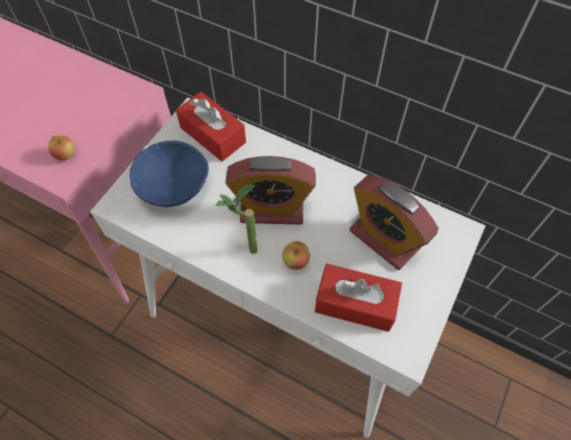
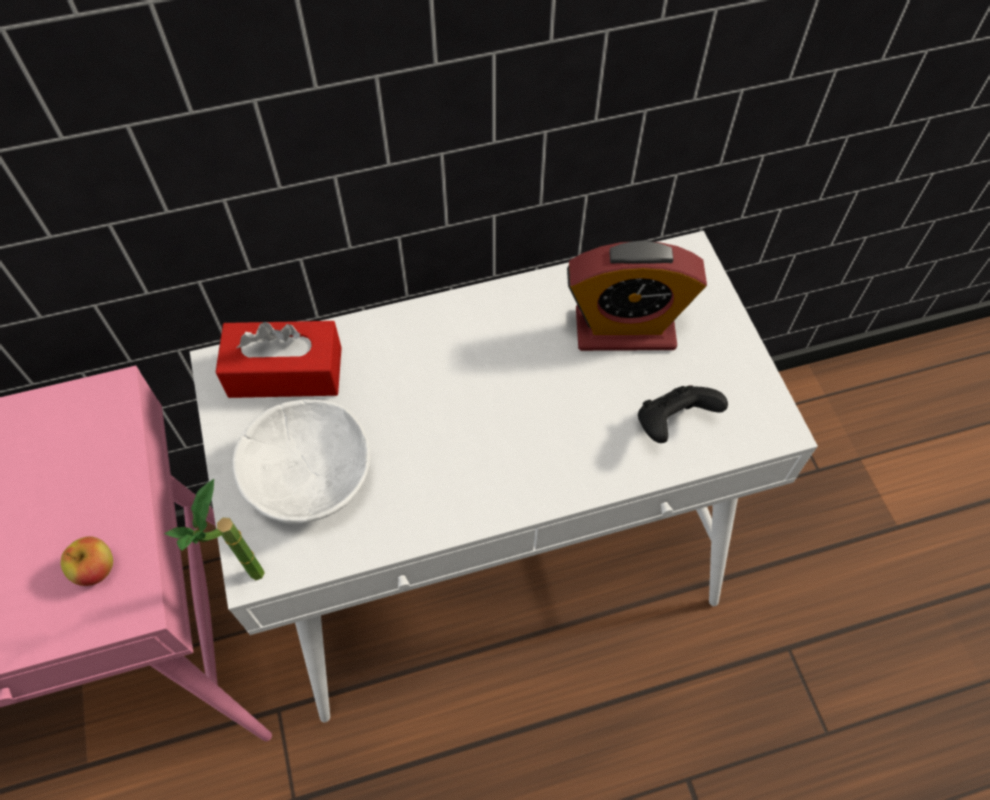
camera: 45 degrees left, 0 degrees up
(173, 188) = (311, 480): blue bowl -> white bowl
(244, 253) = (493, 478): potted plant -> potted plant (248, 586)
(272, 209) = (466, 401): alarm clock -> none
(295, 261) = (561, 435): apple -> none
(355, 303) = (672, 424): red tissue box -> black game controller

